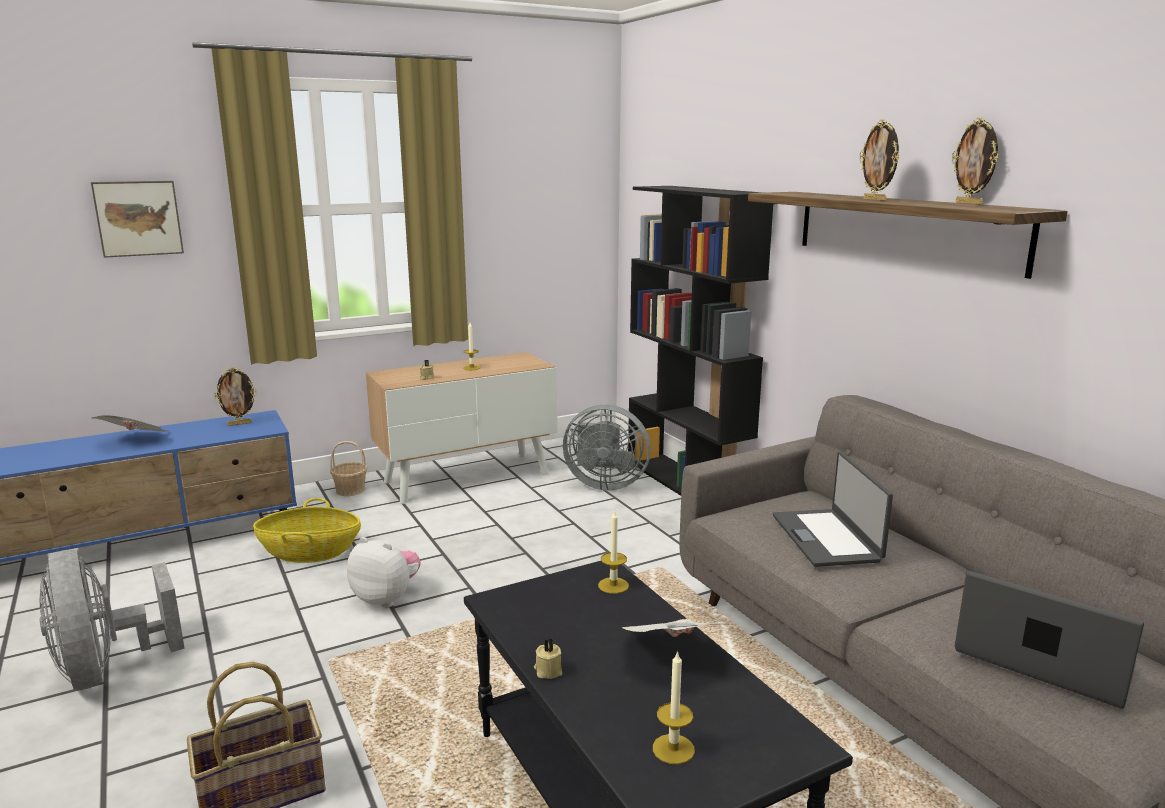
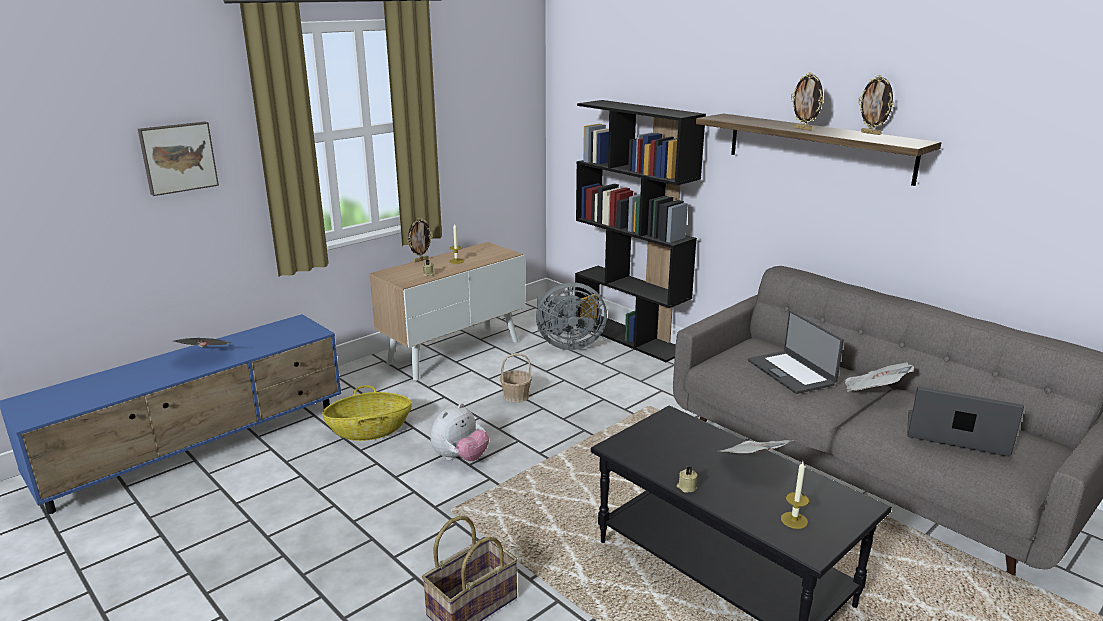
camera: 15 degrees left, 5 degrees up
(108, 669) = (277, 546): grey fan -> none
(239, 424) = (284, 330): picture frame -> picture frame (421, 260)
(350, 490) = (362, 374): basket -> basket (516, 396)
(386, 598) = (460, 458): plush toy -> plush toy turned 120 degrees clockwise
(613, 585) = (685, 425): candle -> none
(939, 579) = (873, 391): none -> newspaper

